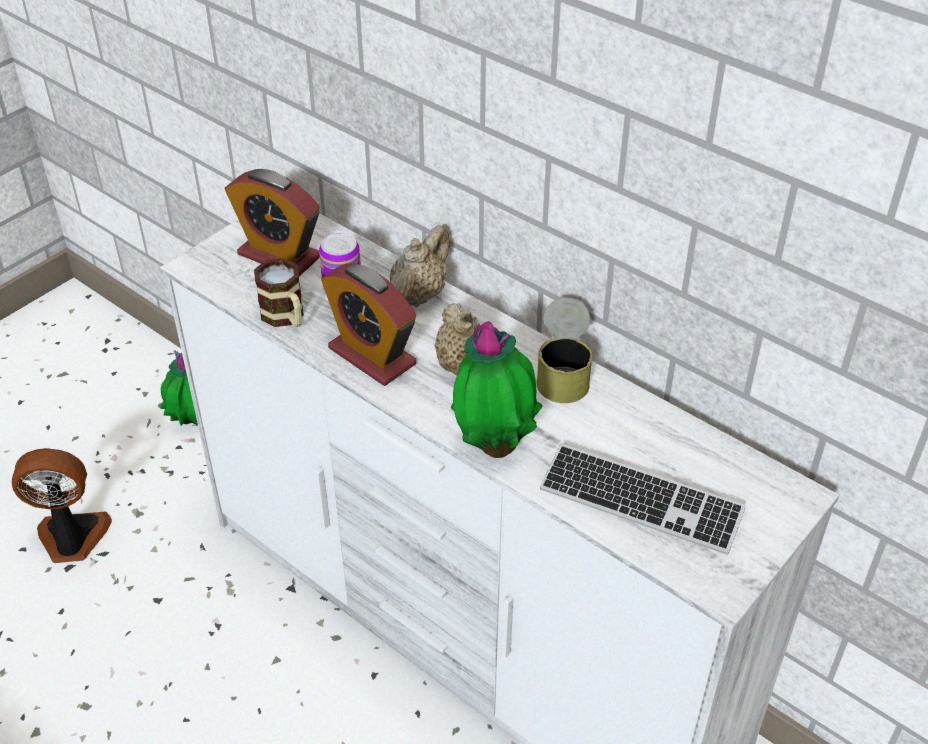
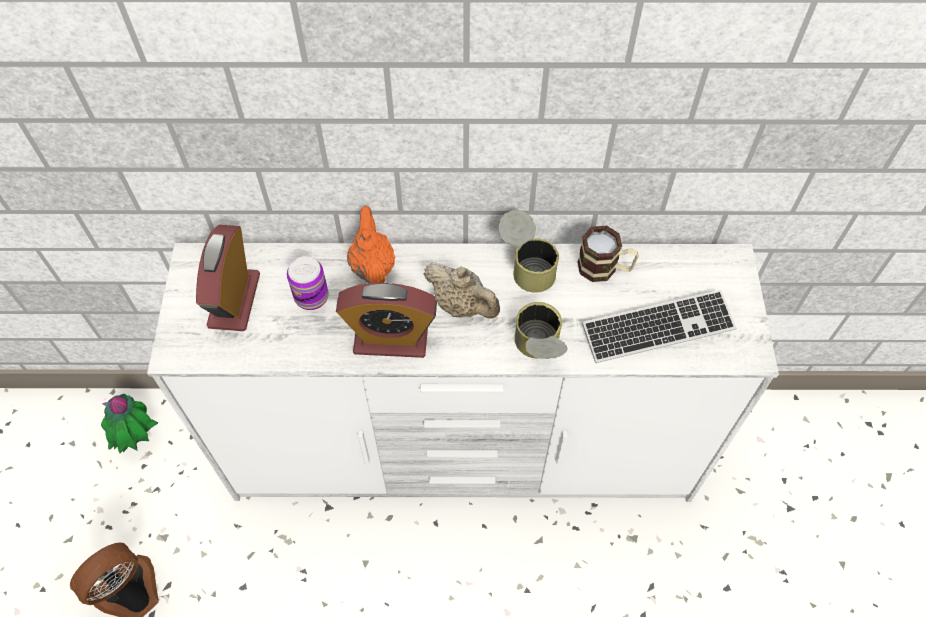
camera: 40 degrees left, 15 degrees up
(279, 256) = (234, 300): alarm clock -> alarm clock turned 105 degrees clockwise
(286, 317) = (296, 350): mug -> mug (605, 268)
(419, 295) = (372, 266): beige teapot -> orange teapot
(494, 445) = (538, 351): potted plant -> can

